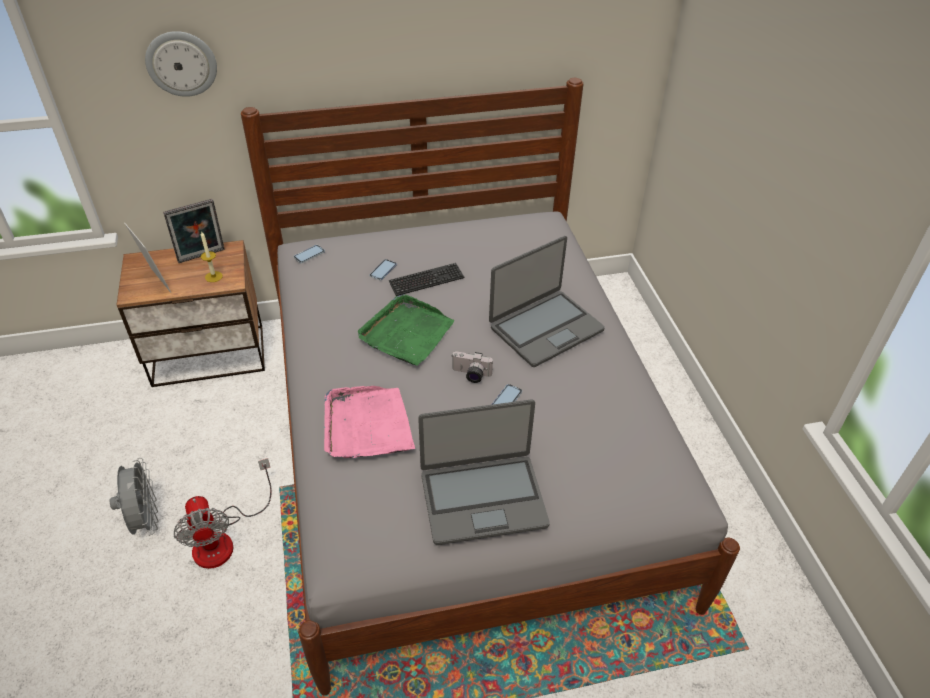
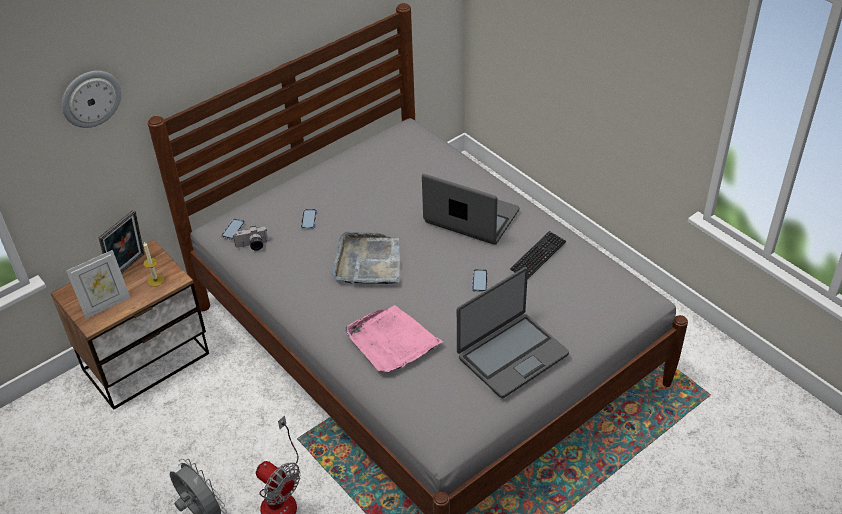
camera: 25 degrees left, 0 degrees up
(156, 282) = (106, 305): picture frame -> picture frame turned 120 degrees clockwise
(406, 333) = (368, 262): green tray -> grey tray
(426, 280) = (351, 215): keyboard -> keyboard (538, 256)
(470, 375) = (441, 274): camera -> camera (252, 246)
(545, 328) = (471, 217): laptop -> laptop turned 90 degrees counterclockwise

